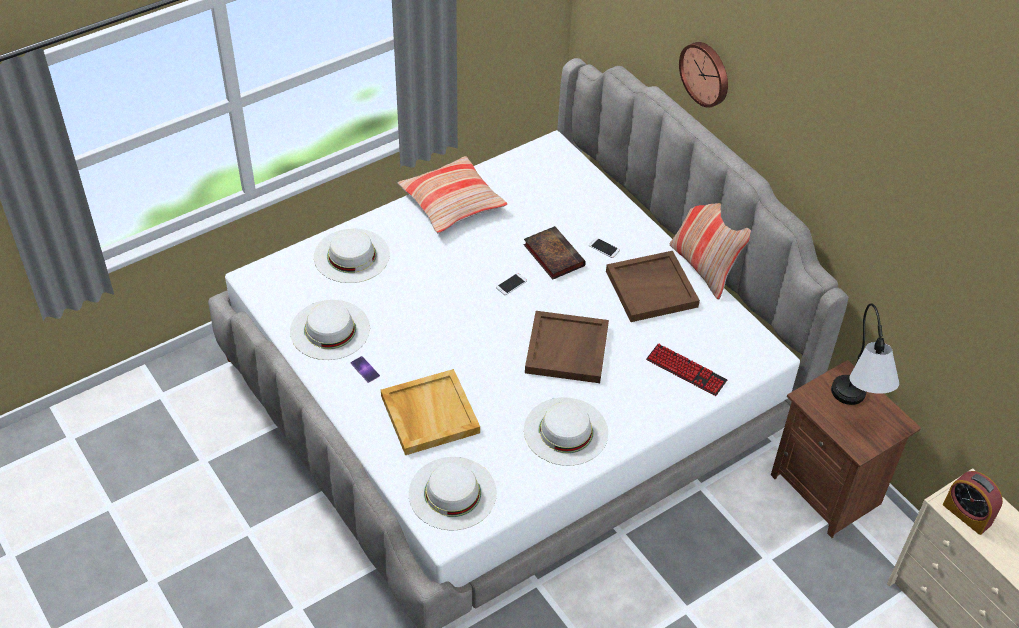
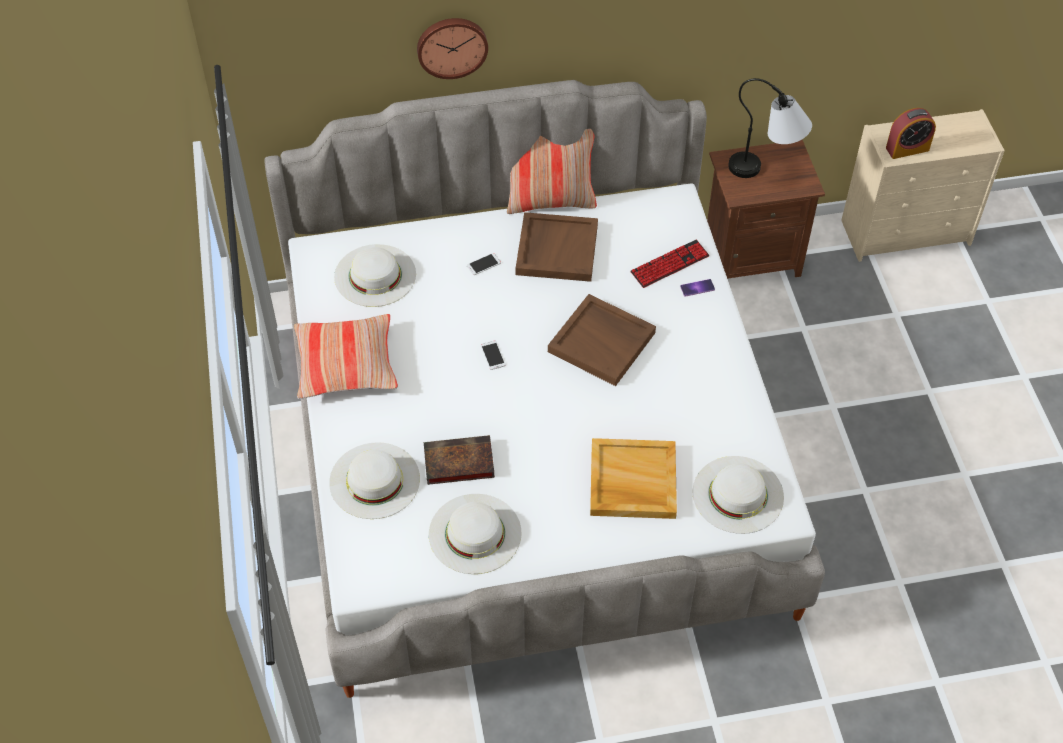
camera: 65 degrees left, 5 degrees up
(365, 369) = (547, 518): phone -> phone (697, 288)
(552, 255) = (470, 308): book -> book (457, 463)
(566, 431) = (701, 380): white hat -> white hat (375, 275)

